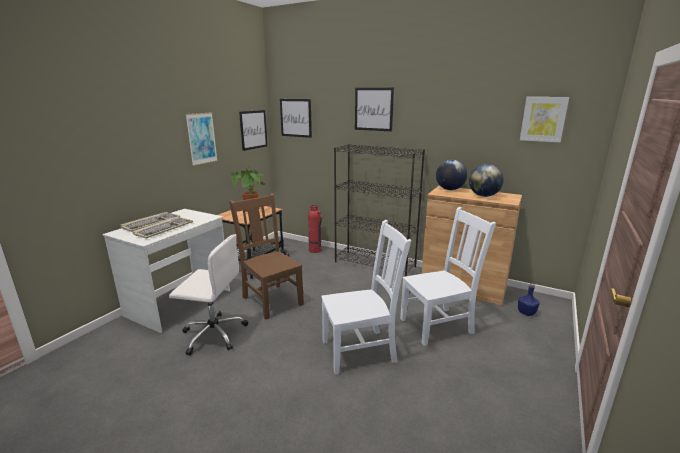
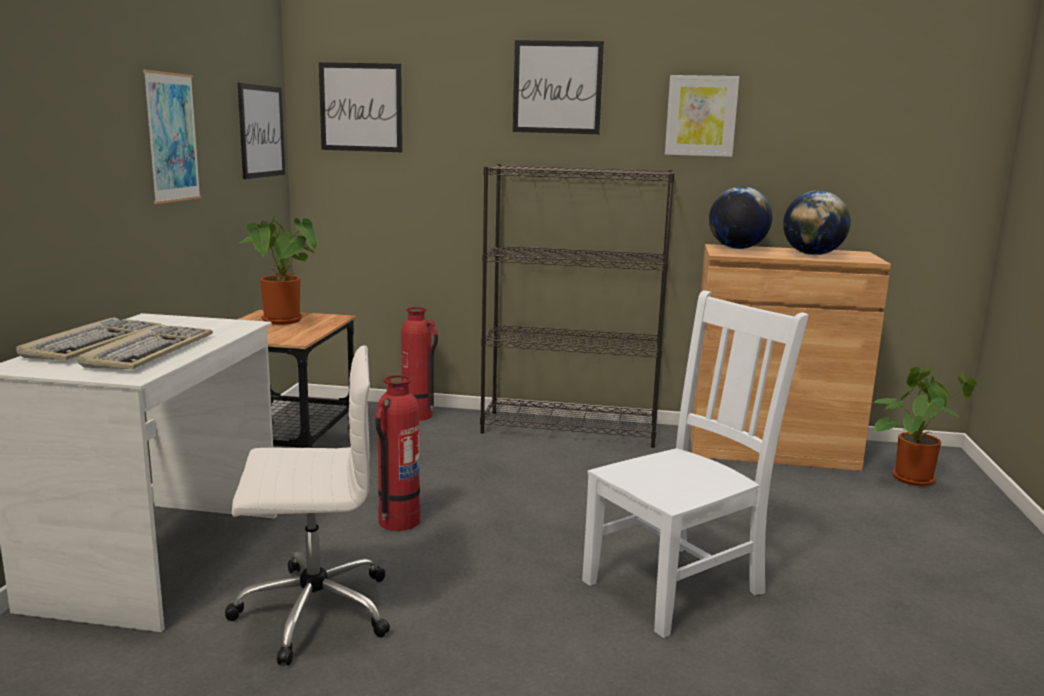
camera: 20 degrees left, 5 degrees down
(271, 300) = (398, 521): brown chair -> fire extinguisher
(438, 325) = (784, 519): white chair -> none
(526, 313) = (912, 477): blue bottle -> potted plant
(543, 119) = (901, 106): picture -> picture (701, 116)

